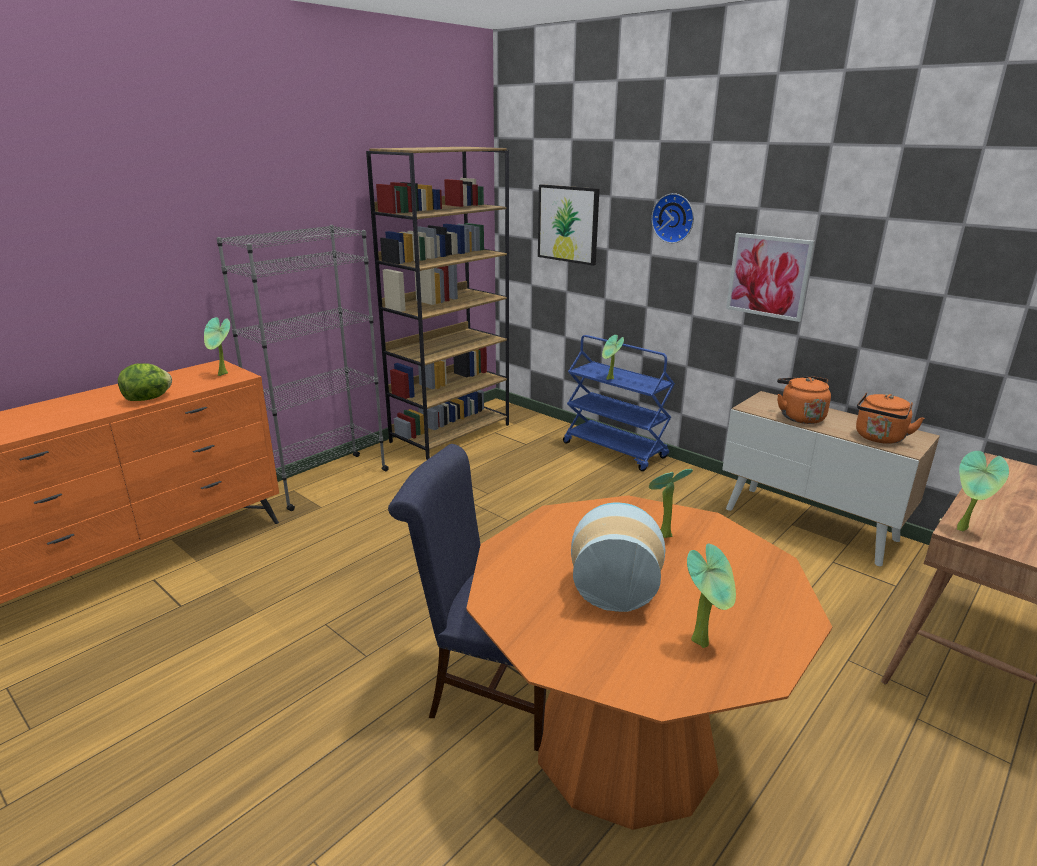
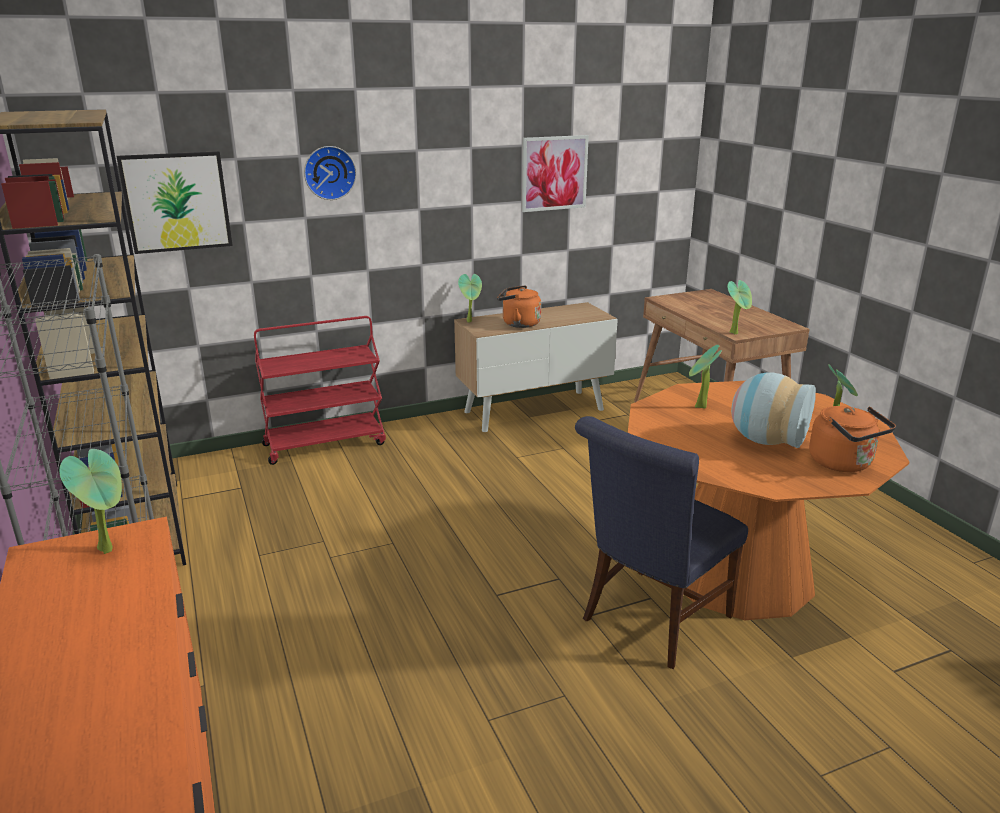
camera: 65 degrees left, 0 degrees up
(149, 399) = (138, 627): lettuce -> none
(609, 379) = (317, 365): potted plant -> potted plant (470, 321)
(615, 450) = (325, 444): blue cart -> red cart
(768, 276) = (439, 212): picture -> picture (554, 173)
(879, 438) = (577, 316): orange kettle -> orange kettle (844, 464)

